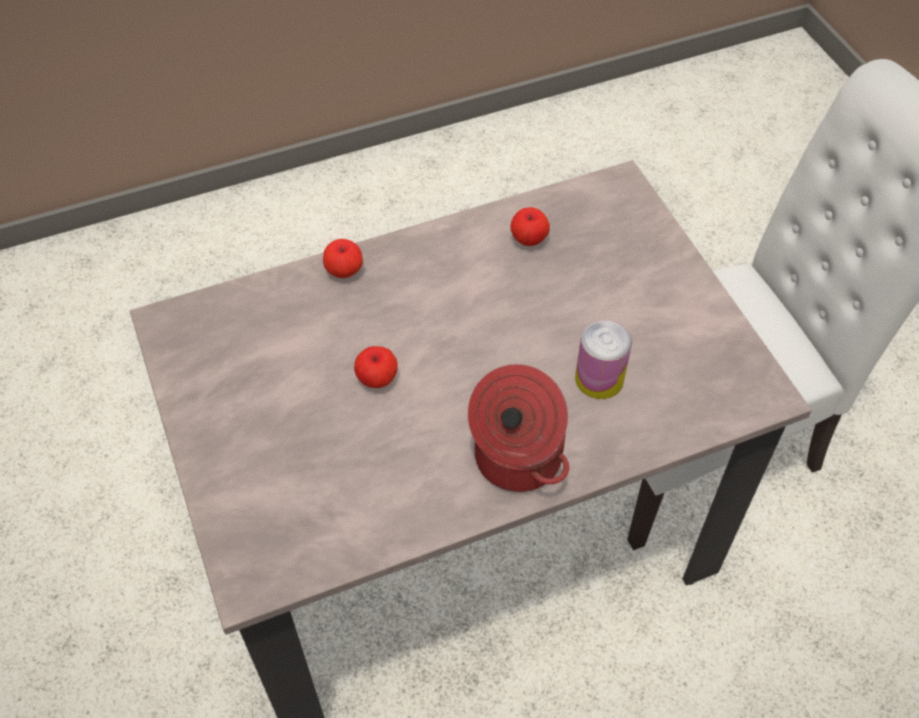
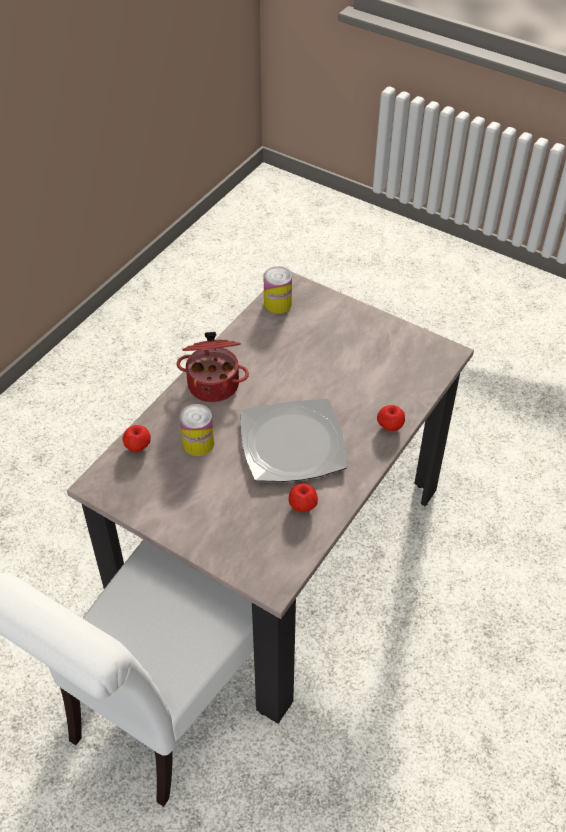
camera: 145 degrees right, 5 degrees down
(304, 552) = (277, 304): none -> can
(377, 379) = (315, 383): apple -> apple (137, 447)
(480, 315) = (291, 443): none -> plate

